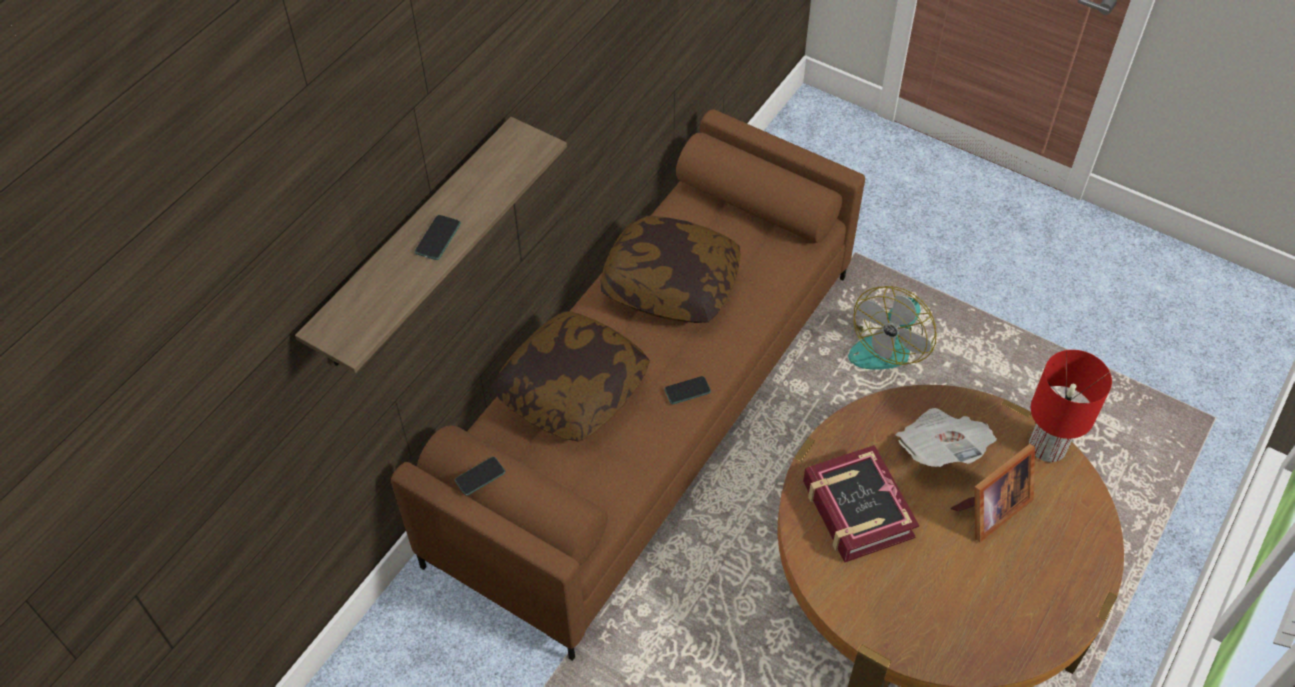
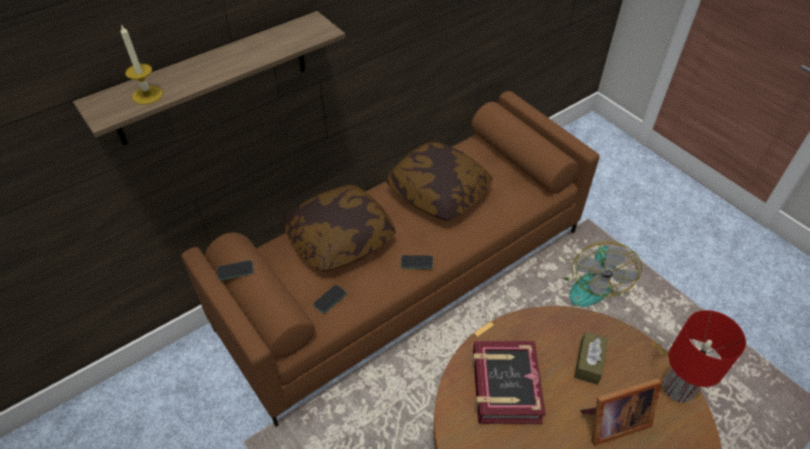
camera: 20 degrees right, 5 degrees down
(383, 300) = (147, 95): none -> candle
(438, 238) = (214, 68): phone -> phone (330, 299)
(887, 343) = (588, 282): fan -> fan turned 45 degrees counterclockwise
(940, 449) = (589, 362): newspaper -> brown tissue box

